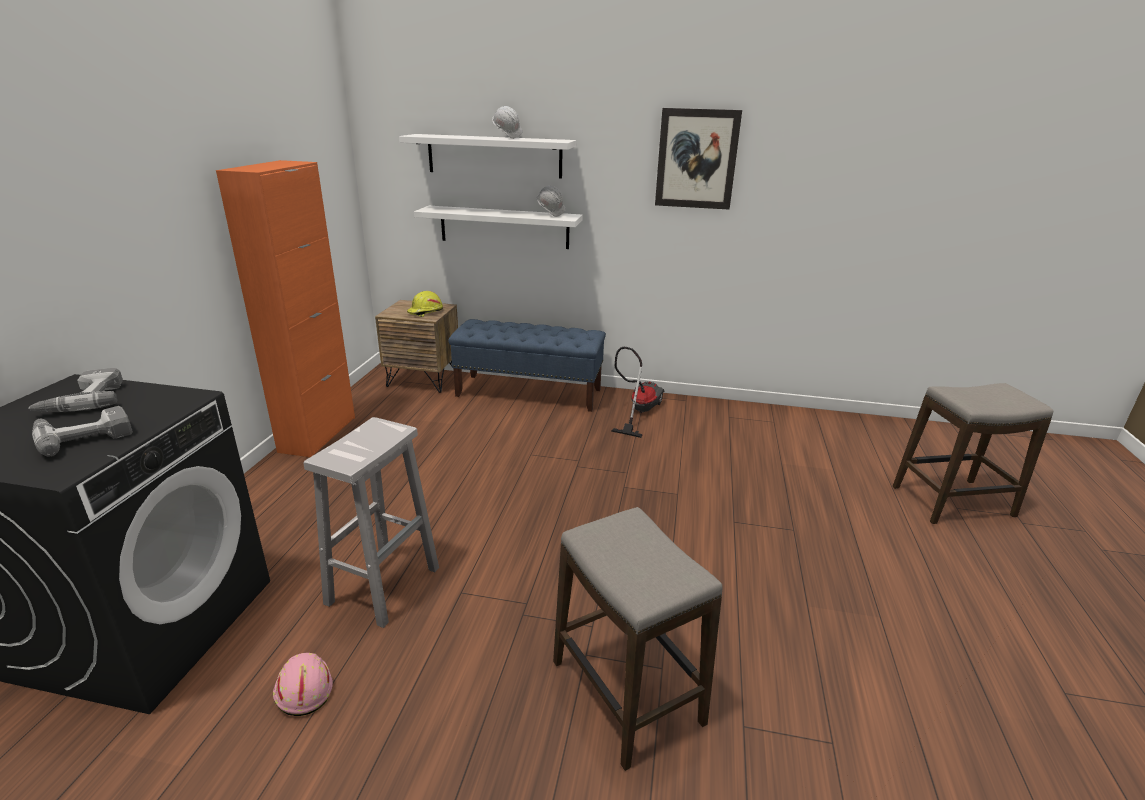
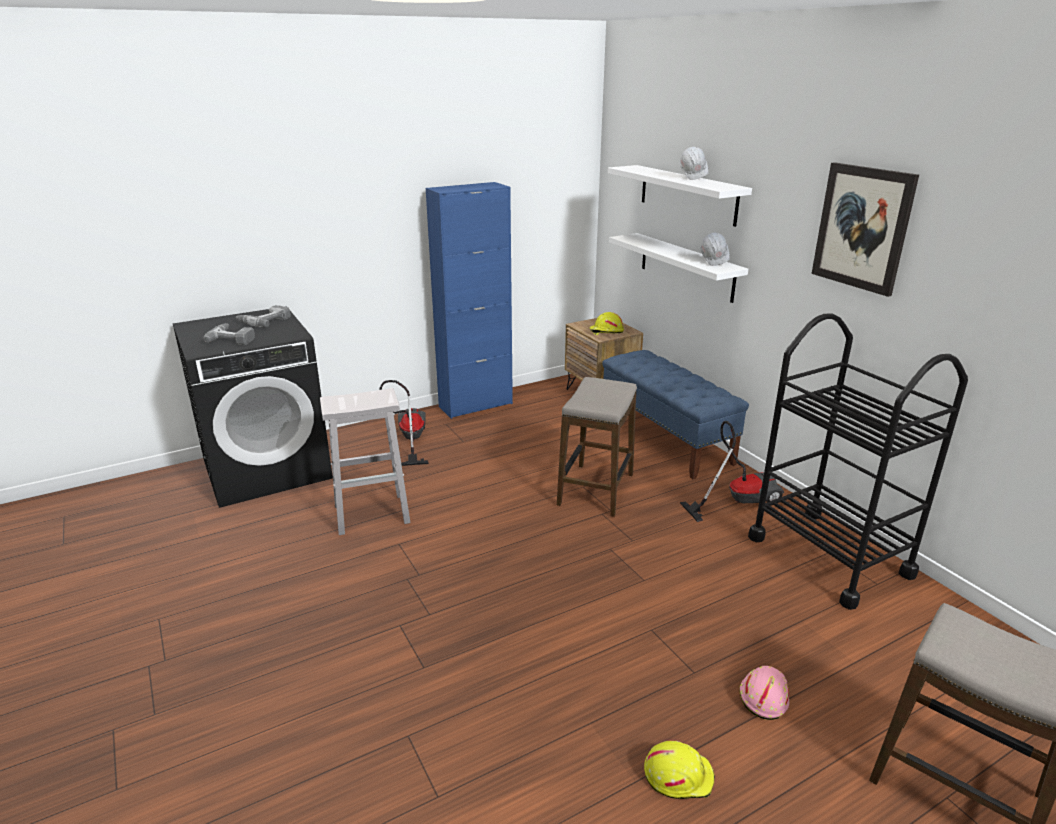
camera: 50 degrees right, 0 degrees up
(299, 497) = (409, 440): none -> vacuum cleaner
(303, 689) = (271, 538): pink hard hat -> pink hard hat (763, 696)
(318, 434) = (475, 405): orange cabinet -> blue cabinet
(626, 693) = (383, 661): stool -> stool (595, 490)
(732, 419) = (829, 556): none -> black cart
(885, 593) = (678, 775): none -> yellow hard hat

